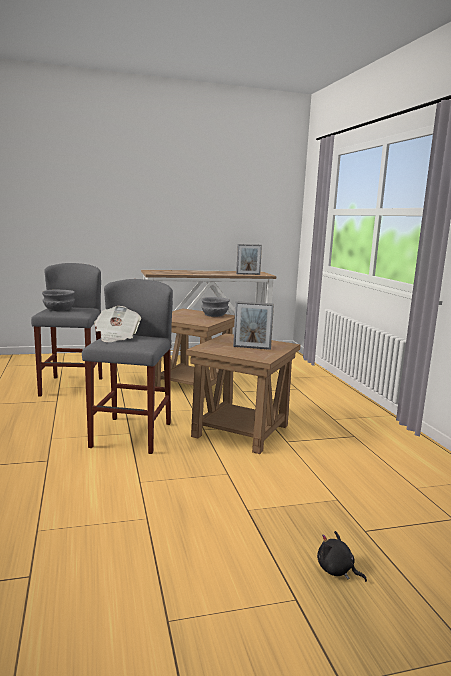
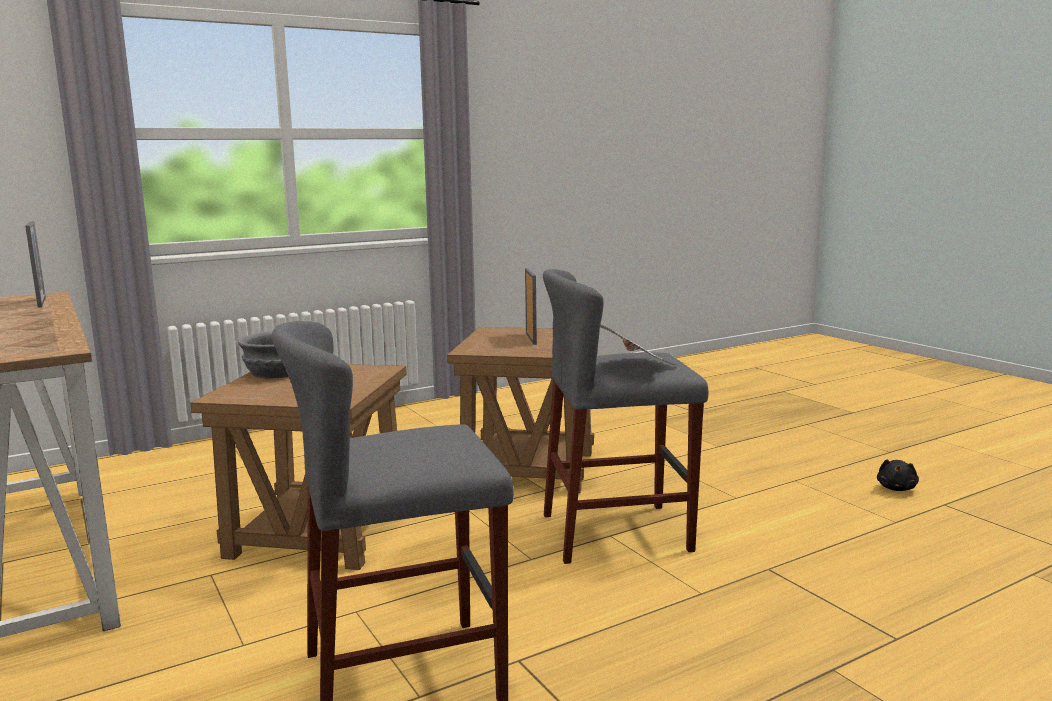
camera: 105 degrees left, 0 degrees up
(59, 309) = (428, 451): grey bowl -> none
(337, 570) = (757, 416): black plush toy -> black plush toy (896, 488)

